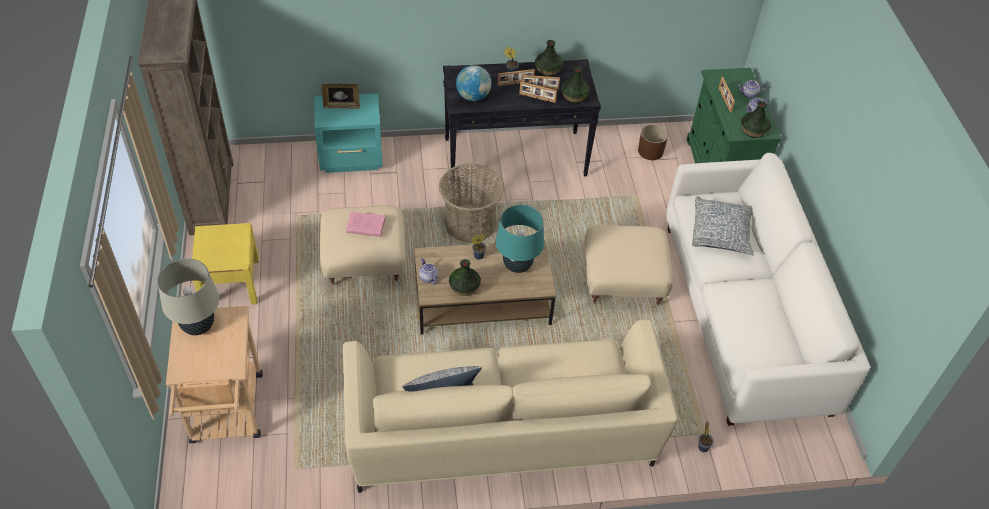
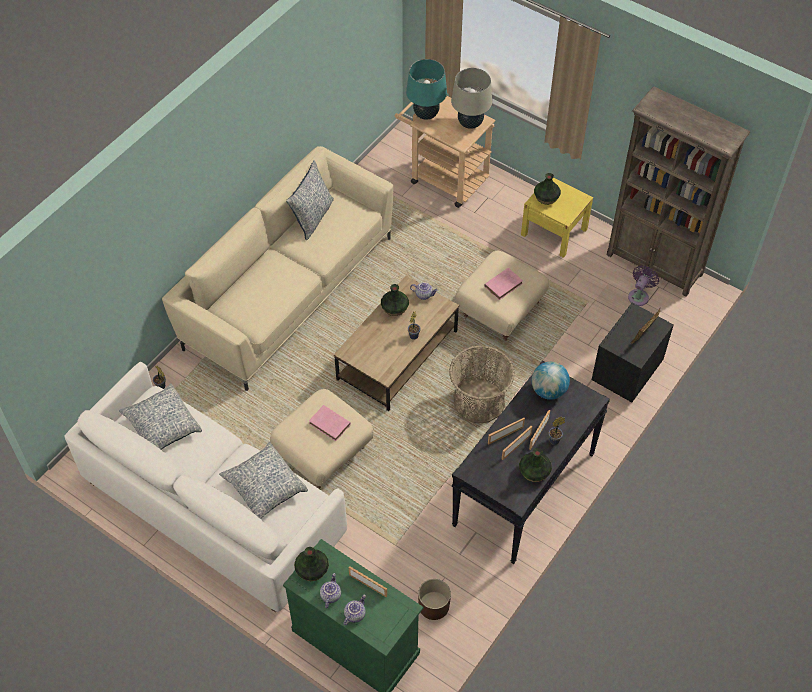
camera: 135 degrees right, 5 degrees up
(259, 189) = (639, 296): none -> purple fan
(352, 158) = (625, 373): turquoise nightstand -> black nightstand
(517, 265) = (382, 352): turquoise table lamp -> turquoise table lamp (426, 114)
(574, 97) = (481, 464): vase -> vase (546, 198)
(621, 243) = (330, 425): none -> pink book
(763, 337) = (162, 426): none -> pillow

